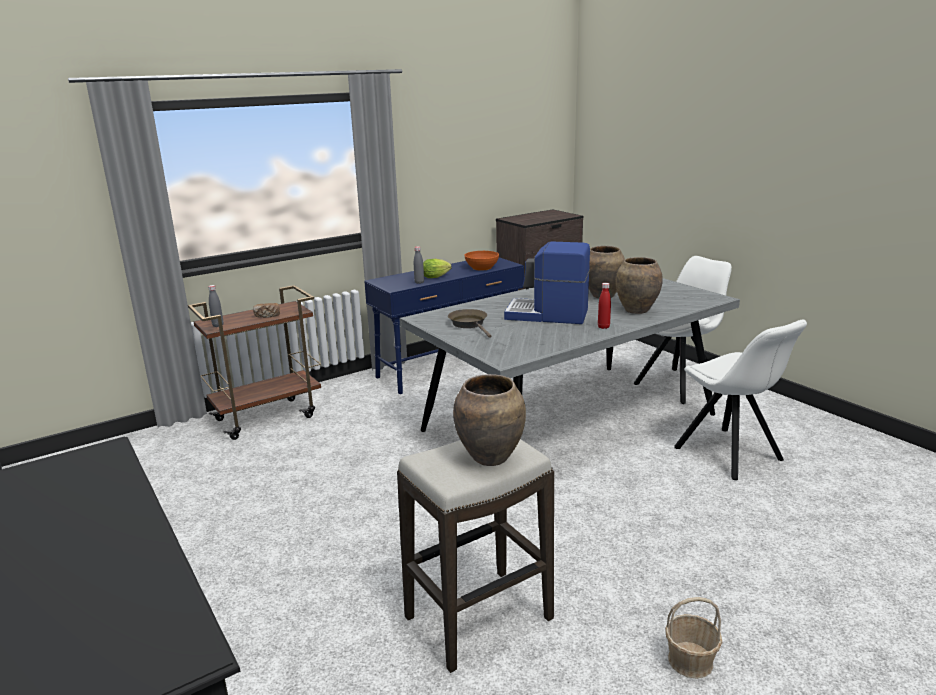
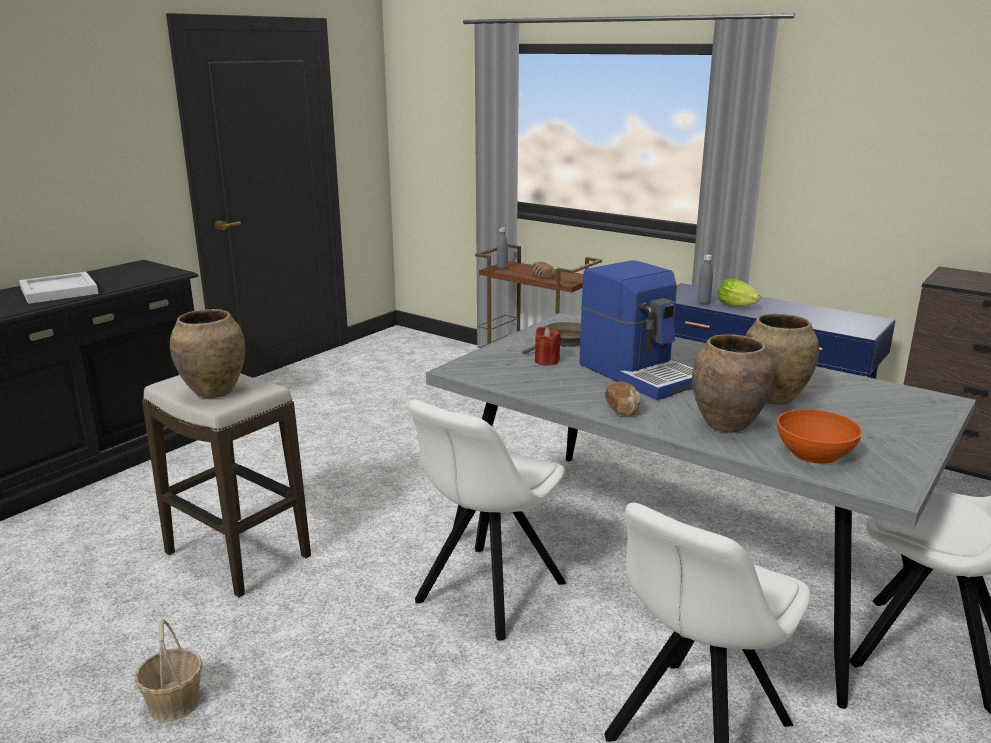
camera: 70 degrees right, 0 degrees up
(88, 537) = (58, 291): none -> white tray
(482, 267) = (817, 321): orange bowl -> orange bowl (815, 453)
(506, 334) = (546, 361): none -> red candle
(547, 315) = (640, 374): coffee machine -> coffee machine turned 150 degrees clockwise
(586, 493) = (488, 592): none -> white chair
(603, 327) = (623, 409): red bottle -> bread

